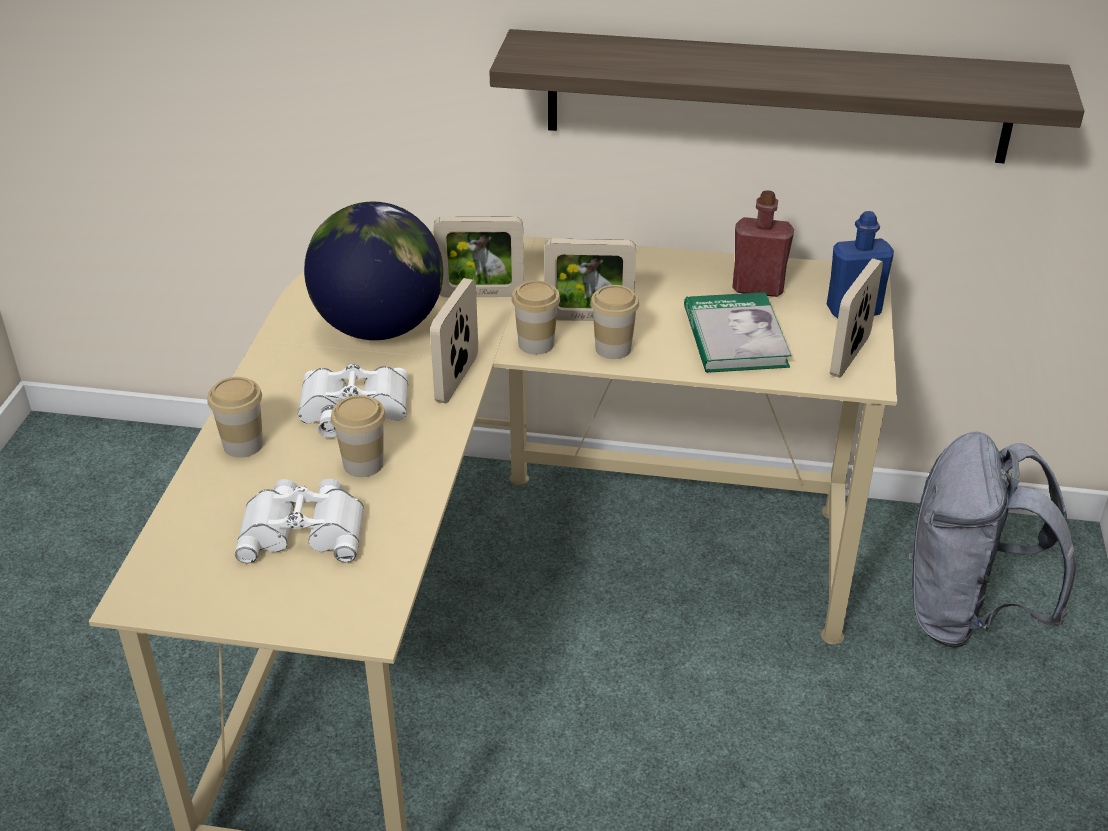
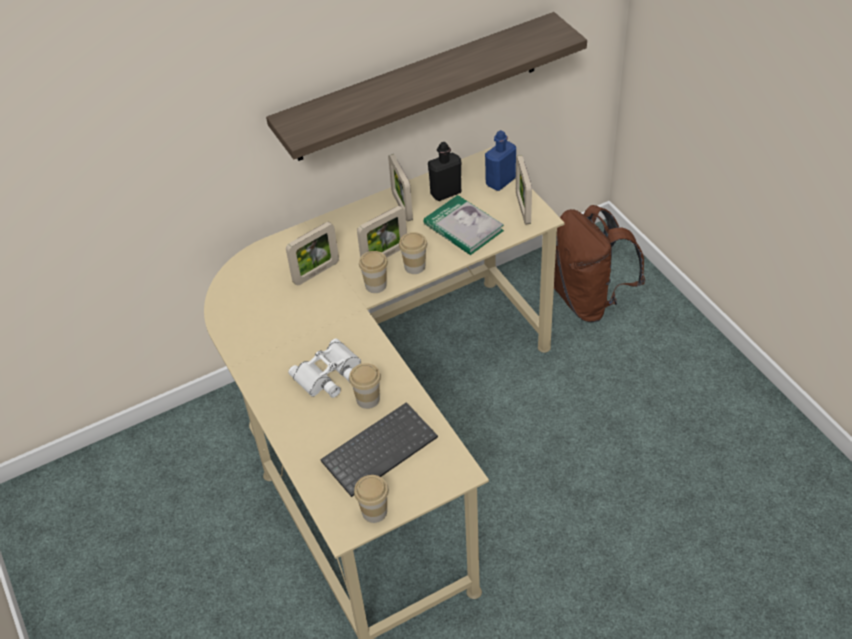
camera: 35 degrees left, 10 degrees up
(243, 445) = (297, 426): cup -> cup (374, 512)
(304, 529) = (379, 448): white binoculars -> keyboard
(379, 328) = (287, 322): globe -> none
(457, 379) = (359, 327): picture frame -> picture frame (402, 206)
(758, 288) = (445, 193): red bottle -> black bottle
(966, 614) = (589, 300): grey backpack -> brown backpack

